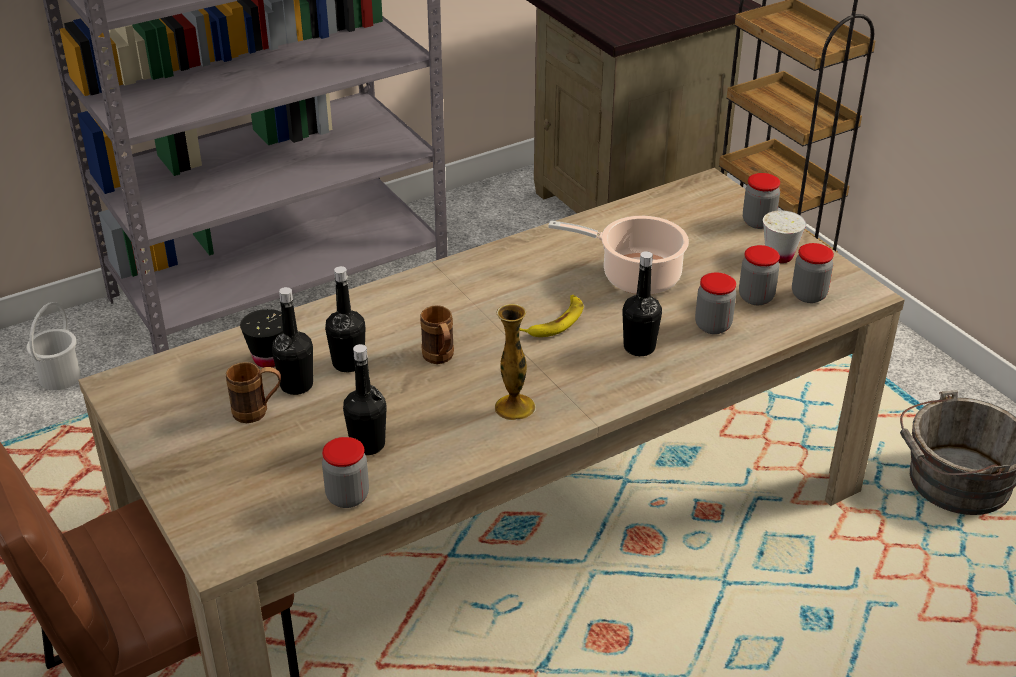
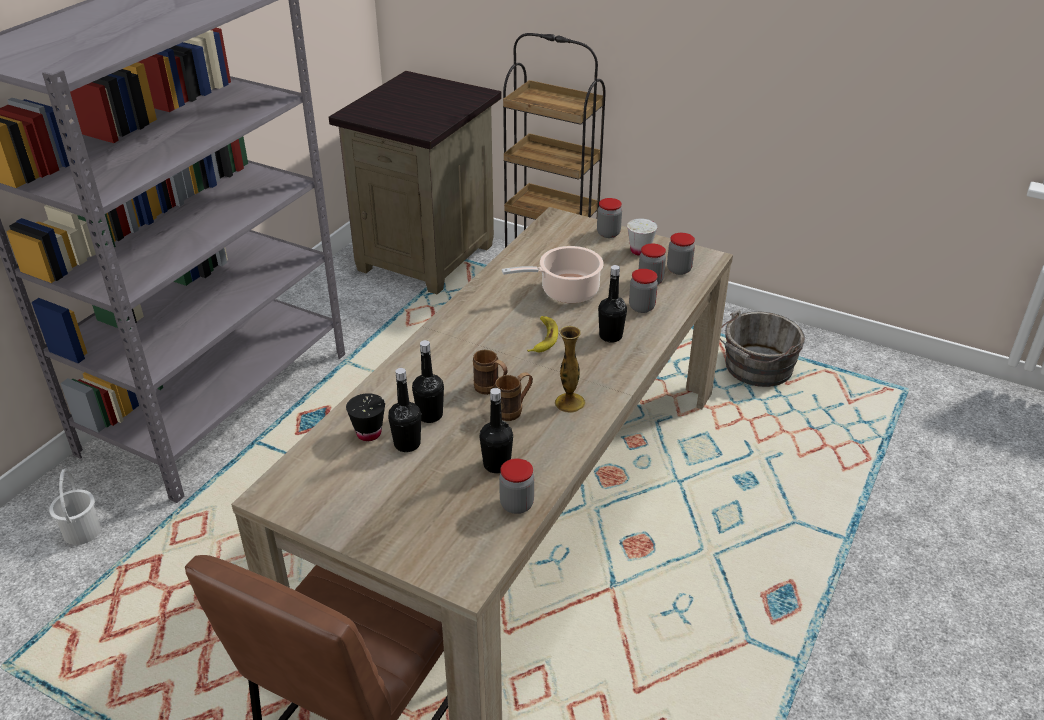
camera: 30 degrees left, 0 degrees up
(258, 412) = (397, 473): brown mug -> brown mug (514, 410)

